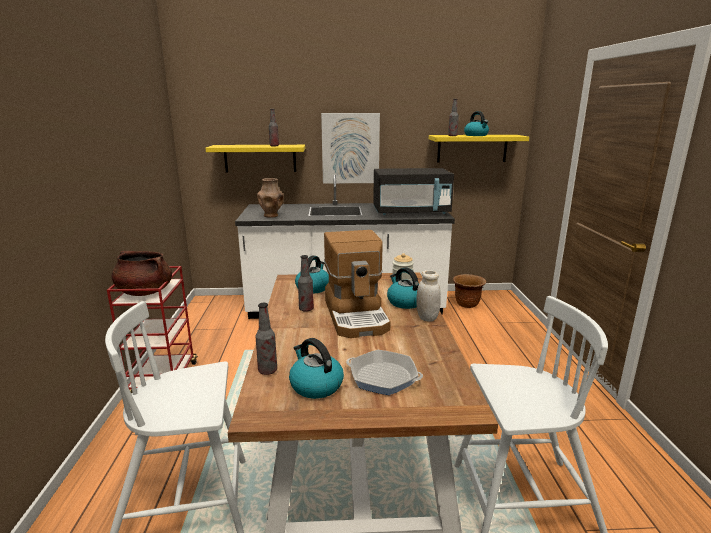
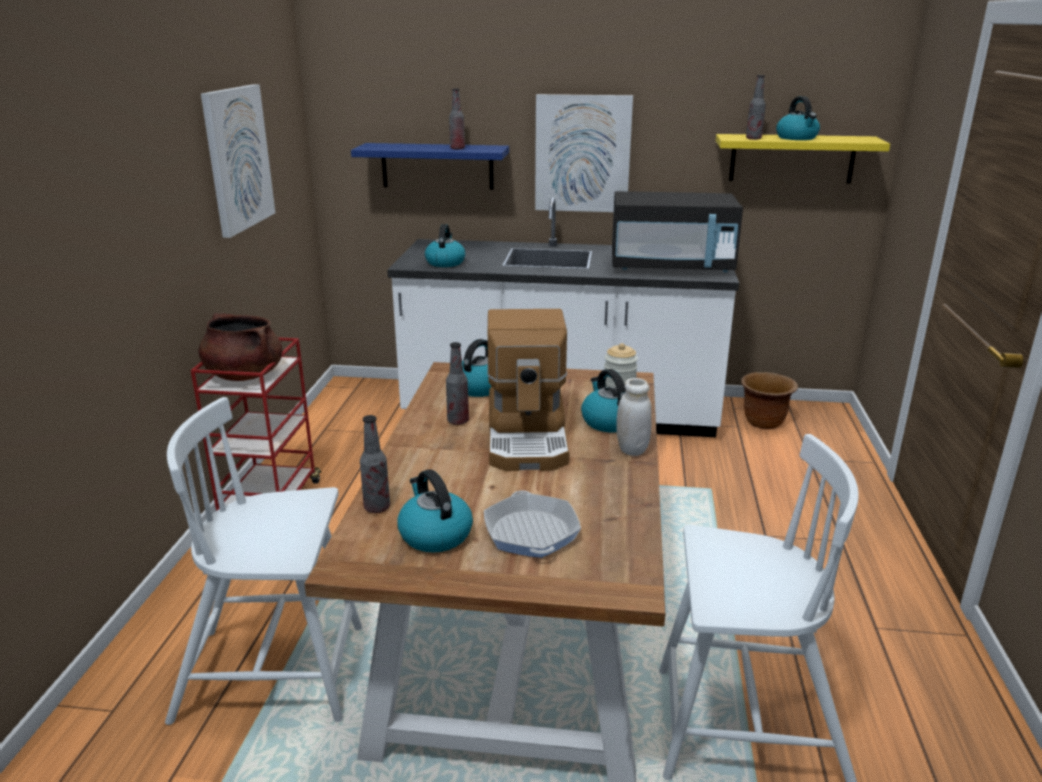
camera: 10 degrees right, 5 degrees up
(132, 149) = (237, 158): none -> picture
(260, 158) = (437, 166): yellow shelf -> blue shelf
(271, 215) = (445, 262): brown vase -> kettle
(383, 377) = (531, 532): frying pan -> frying pan turned 45 degrees clockwise

